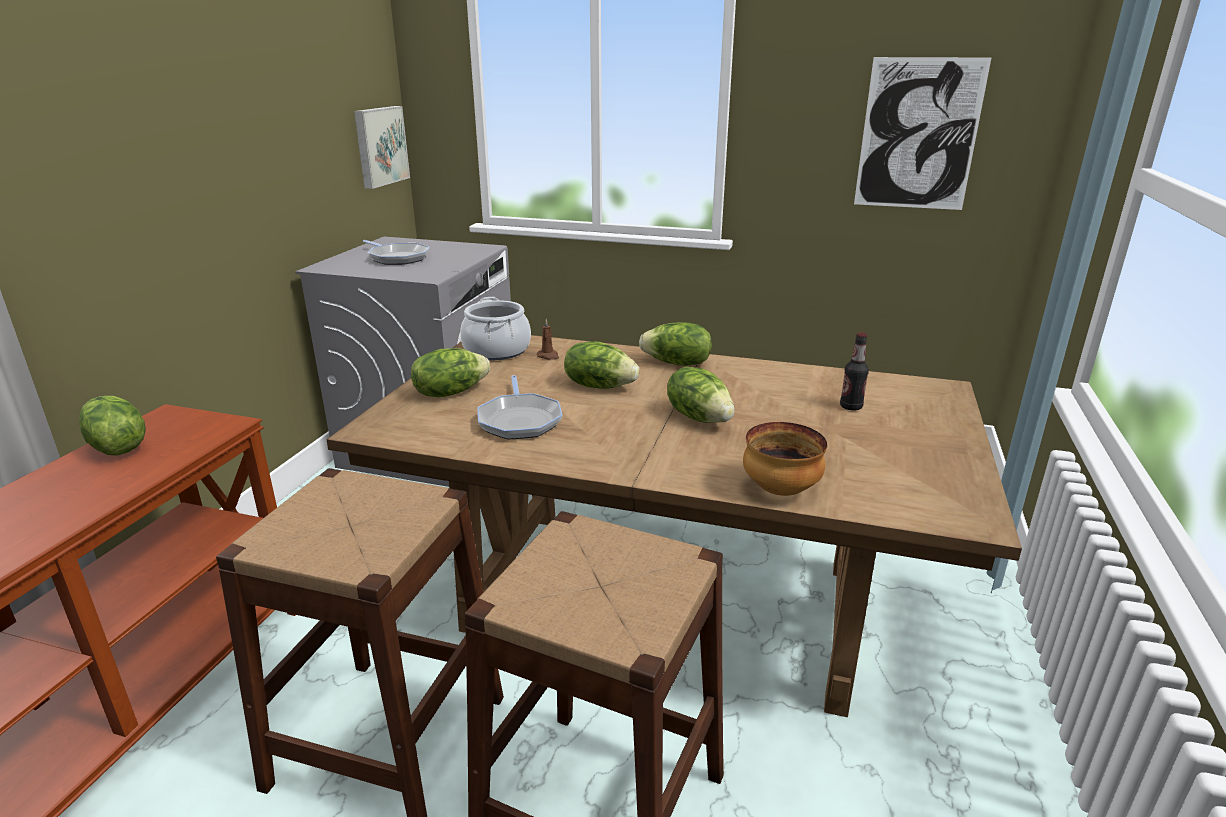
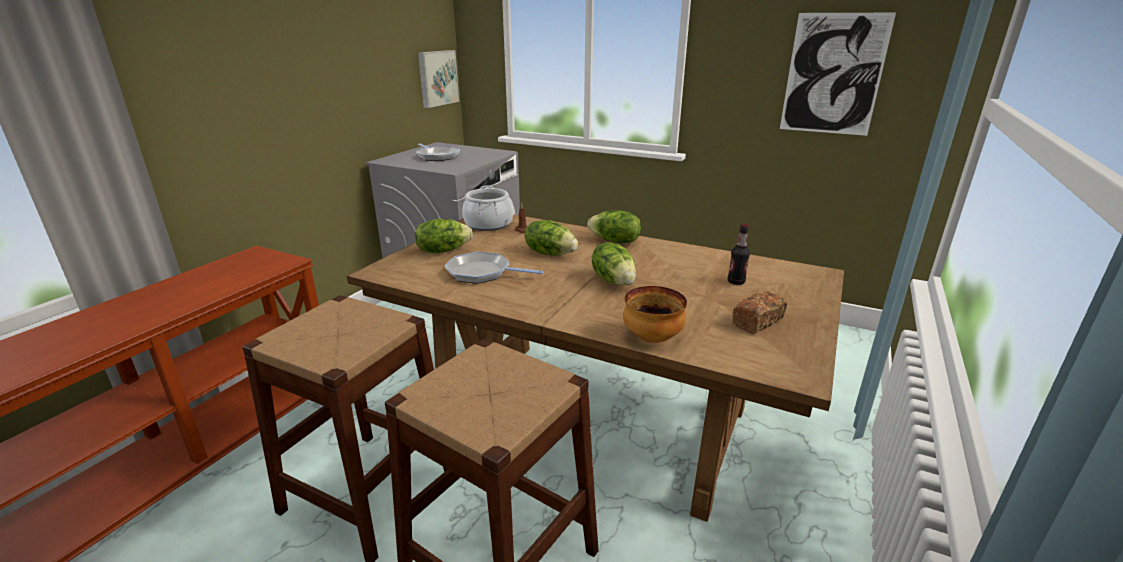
camera: 10 degrees right, 0 degrees up
(116, 447) = (214, 270): lettuce -> none
(519, 420) = (482, 273): frying pan -> frying pan turned 105 degrees clockwise
(898, 457) = (757, 322): none -> bread

